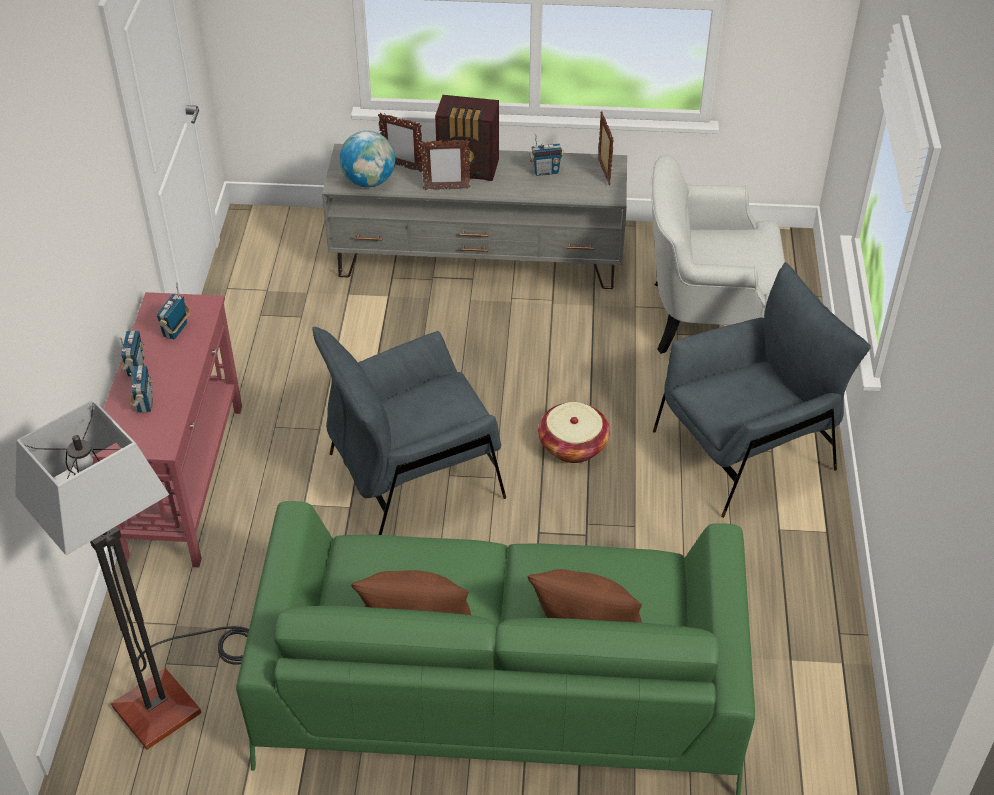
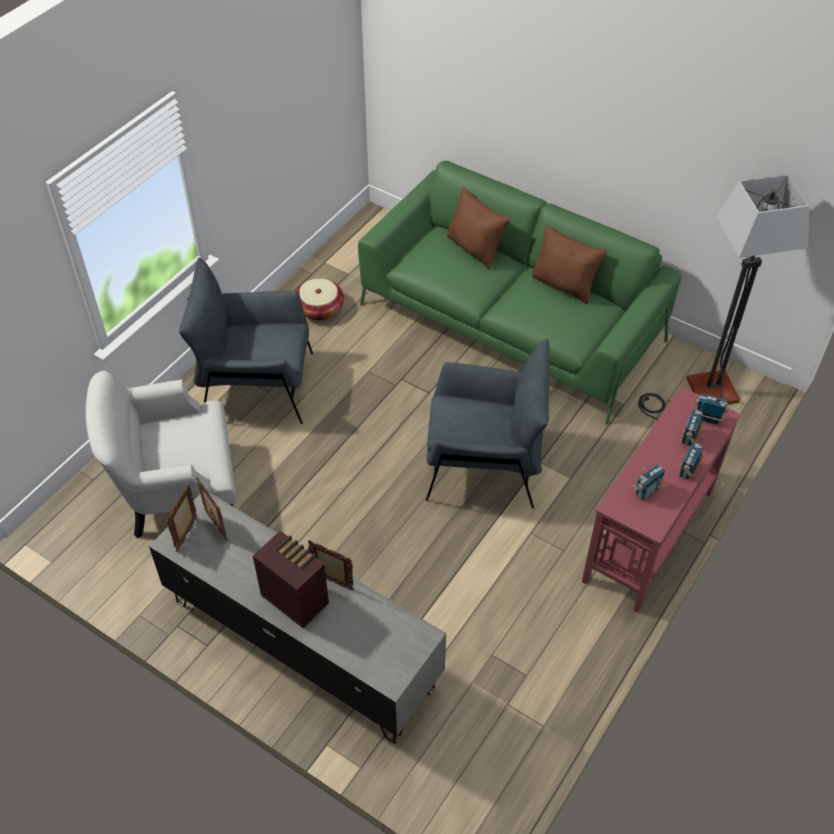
camera: 150 degrees left, 5 degrees up
(369, 181) = (394, 626): globe -> none
(402, 166) = (351, 632): picture frame -> picture frame (215, 526)
(545, 171) = (233, 560): radio -> radio (707, 419)
(573, 445) = (362, 438): basket -> basket (320, 309)
(708, 318) = (178, 492): white armchair -> white armchair turned 135 degrees clockwise

